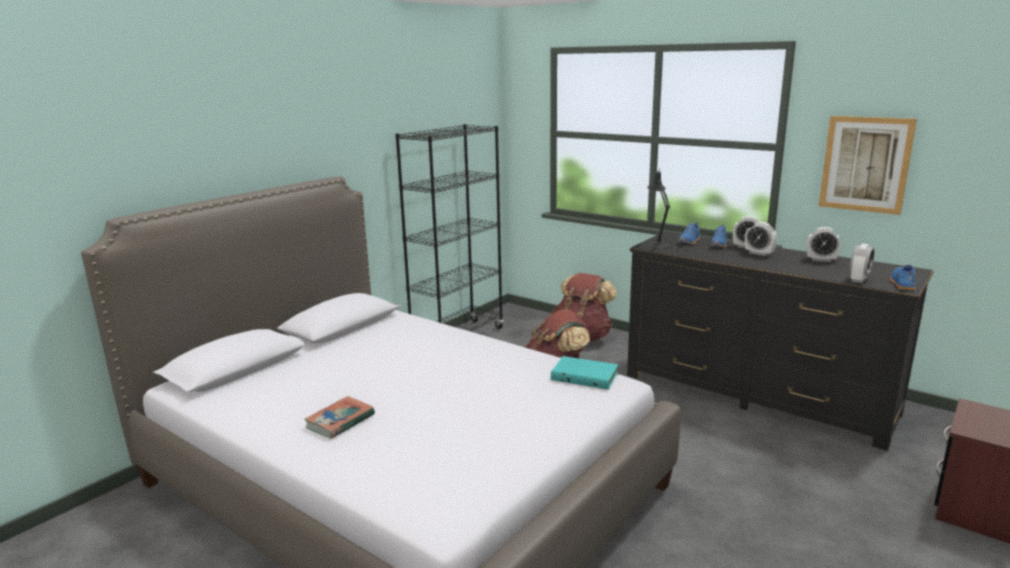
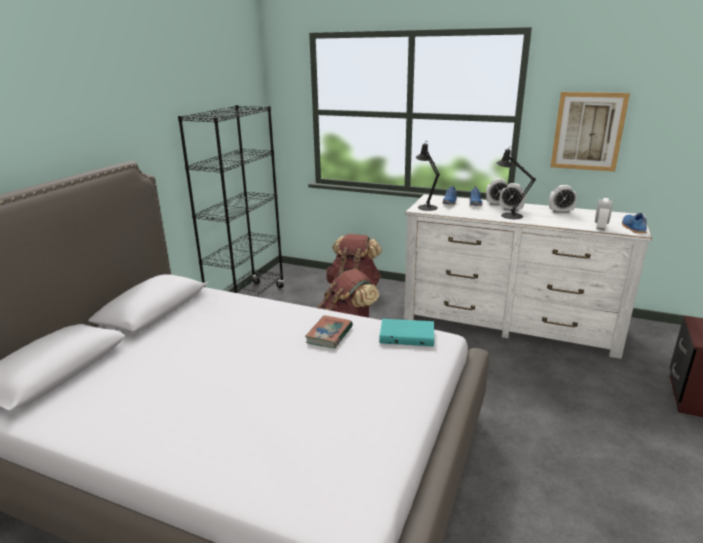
camera: 15 degrees left, 5 degrees up
(340, 421) = (195, 419): book -> book (329, 335)
(751, 259) = (508, 215): none -> black table lamp
(756, 393) = (509, 322): black dresser -> white dresser

